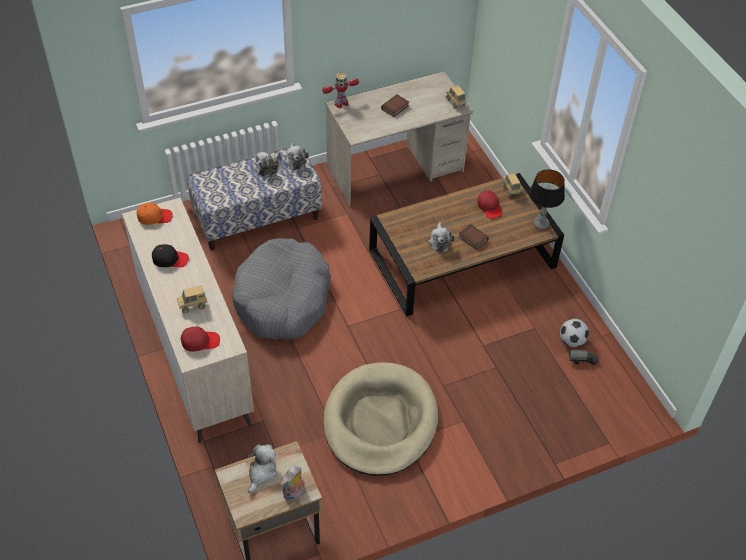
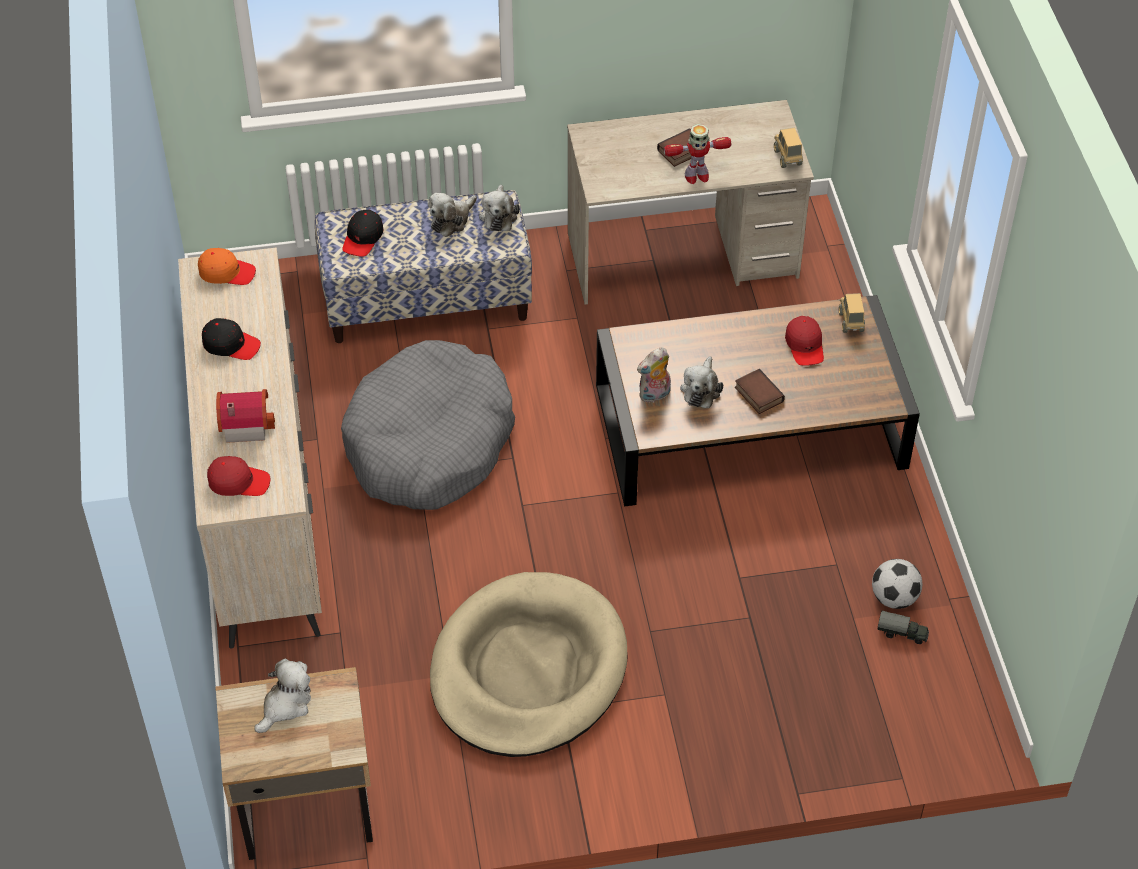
camera: 15 degrees right, 0 degrees up
(193, 305) = (244, 424): toy truck -> toy house
(219, 186) = (363, 238): none -> black cap
(294, 494) = (326, 748): plush toy -> plush toy (654, 395)
(341, 103) = (592, 130): toy robot -> toy robot (696, 176)
(540, 224) = (884, 389): table lamp -> none

